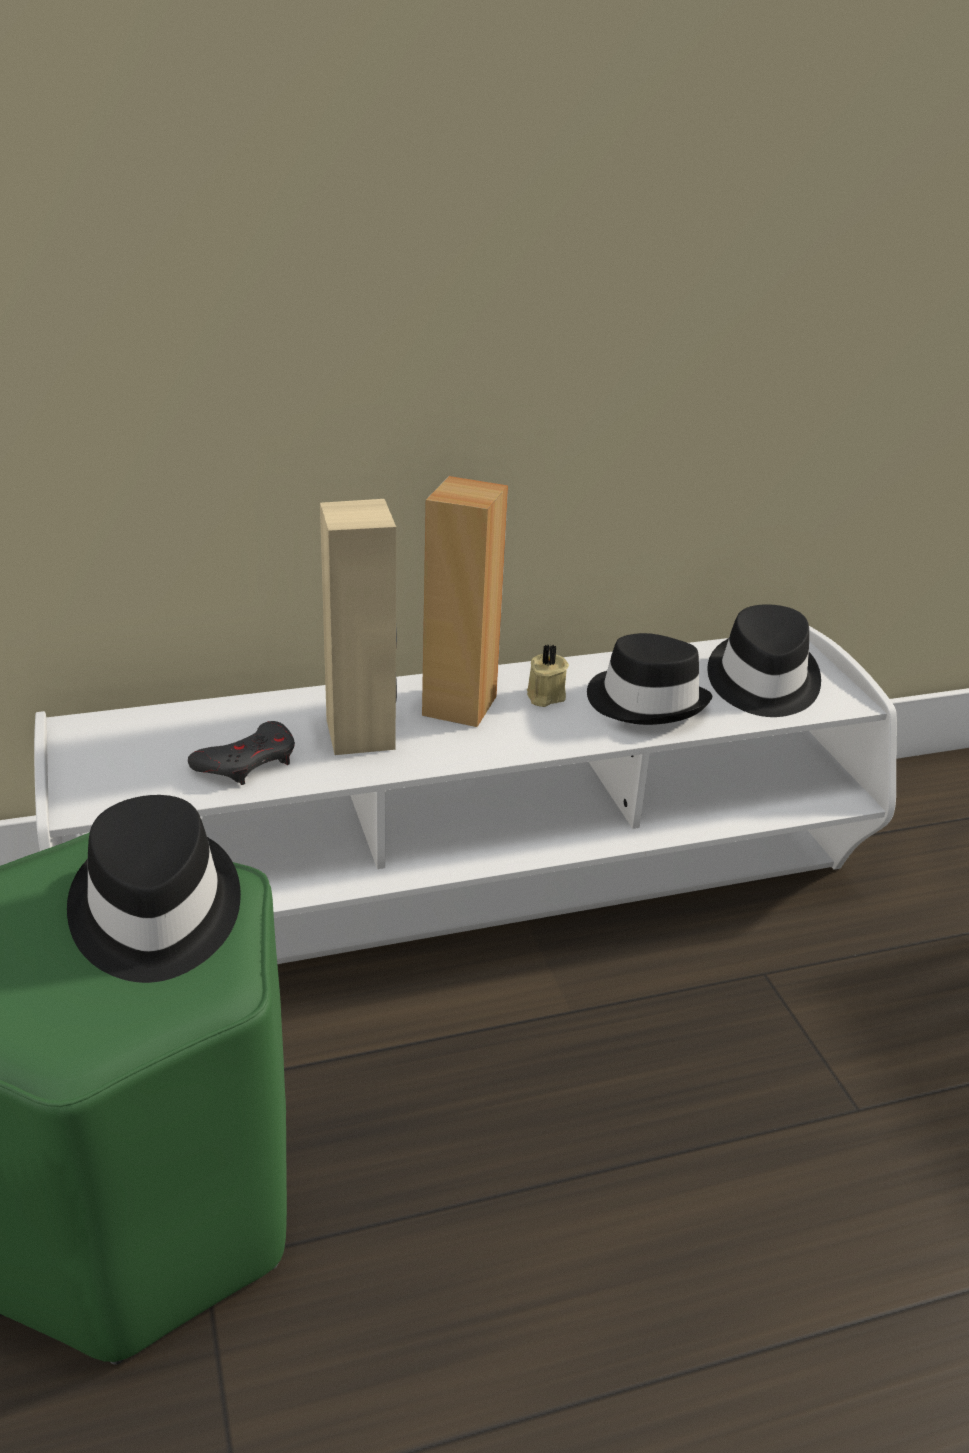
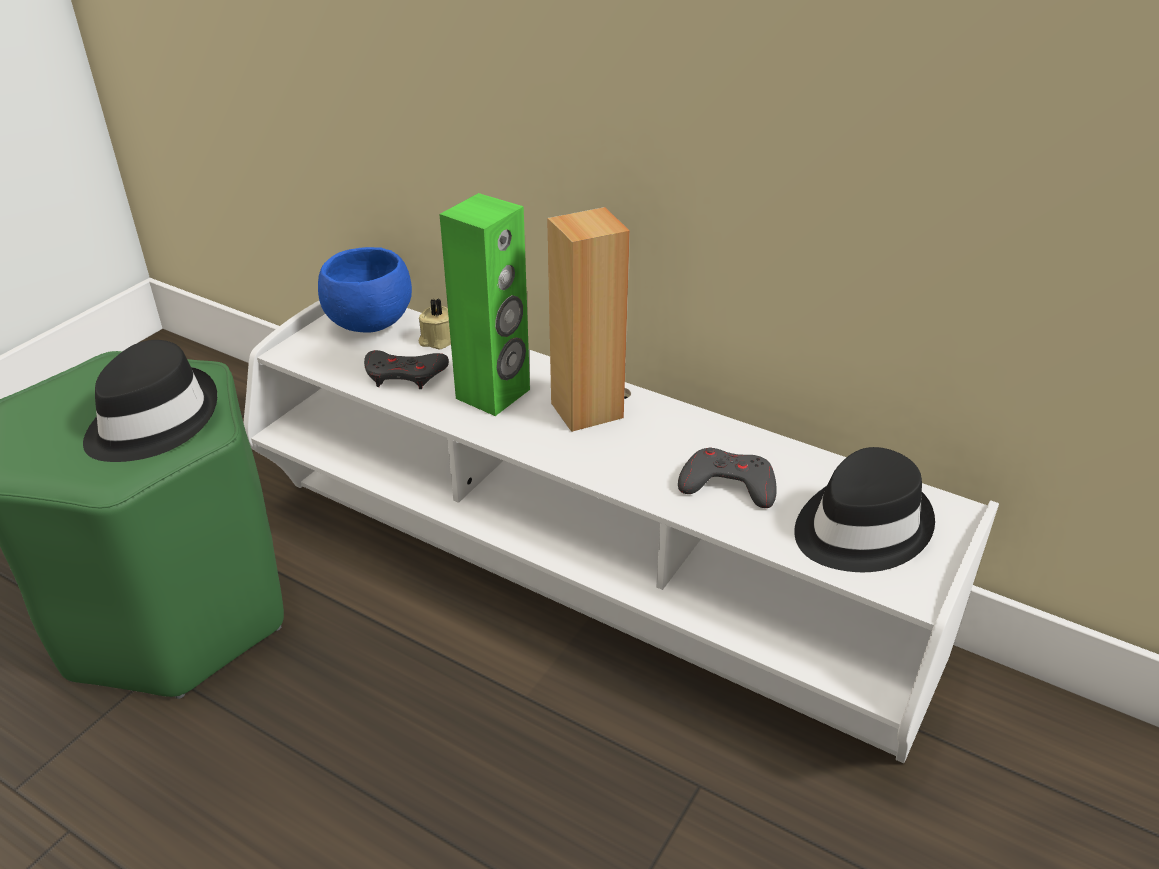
camera: 50 degrees right, 5 degrees up
(121, 739) = (369, 324): none -> blue bowl
(361, 734) = (494, 394): beige speaker -> green speaker
(544, 696) = (657, 437): beige candle -> beige candle (437, 340)
(646, 701) = (728, 485): black hat -> grey game controller

